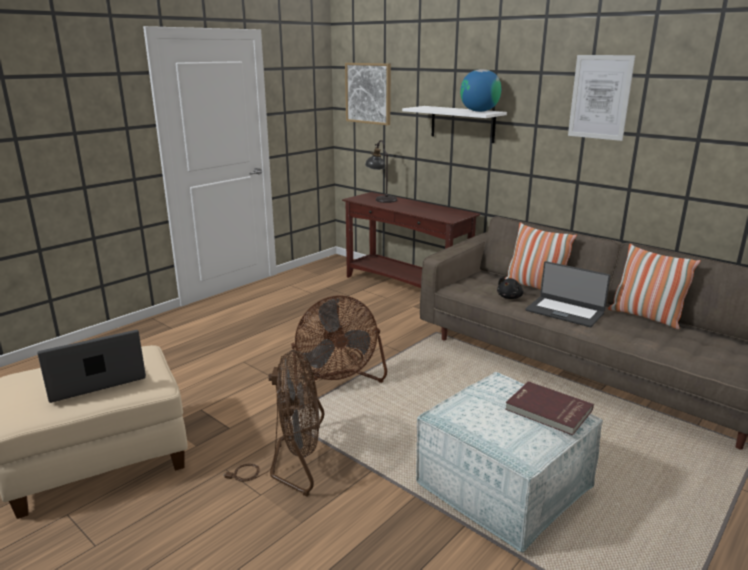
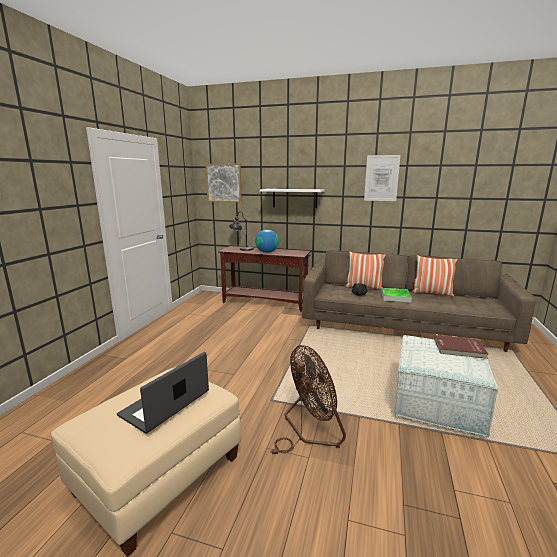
camera: 25 degrees left, 5 degrees down
(332, 382) = (279, 368): brown fan -> none
(479, 111) = (310, 189): globe -> globe (267, 252)
(565, 311) = (395, 297): laptop -> tray

